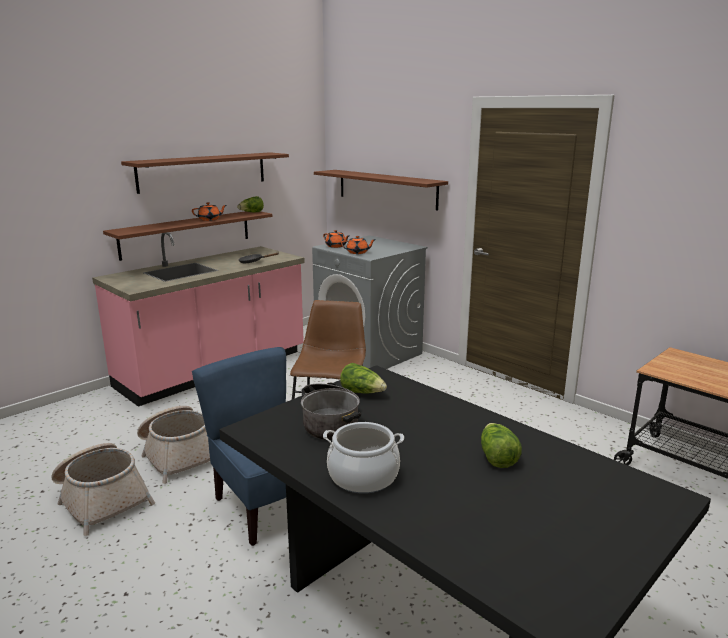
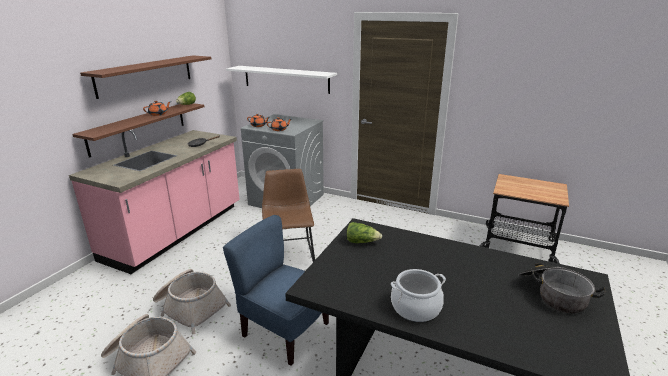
camera: 20 degrees left, 5 degrees up
(330, 422) = (360, 269): cooking pot -> cooking pot (553, 294)
(386, 189) = (286, 79): brown shelf -> white shelf
(497, 457) = (481, 273): lettuce -> none

